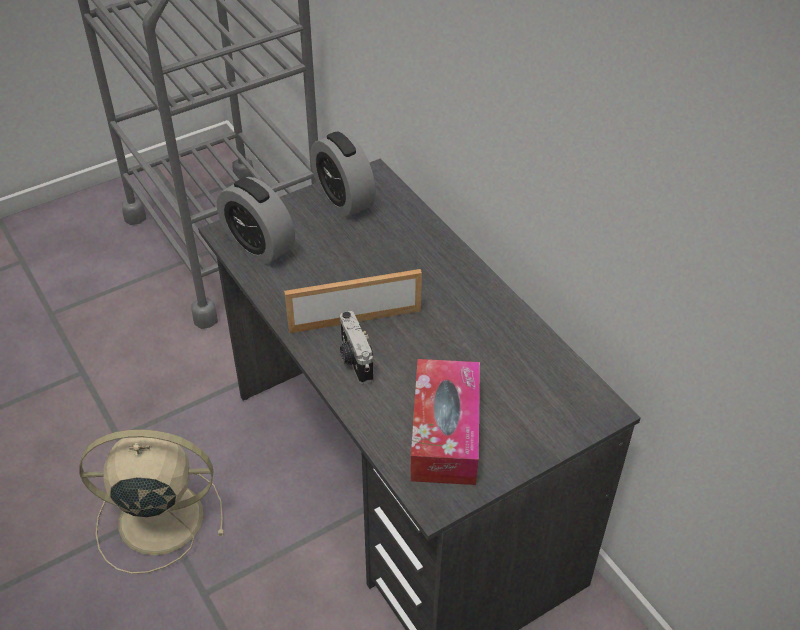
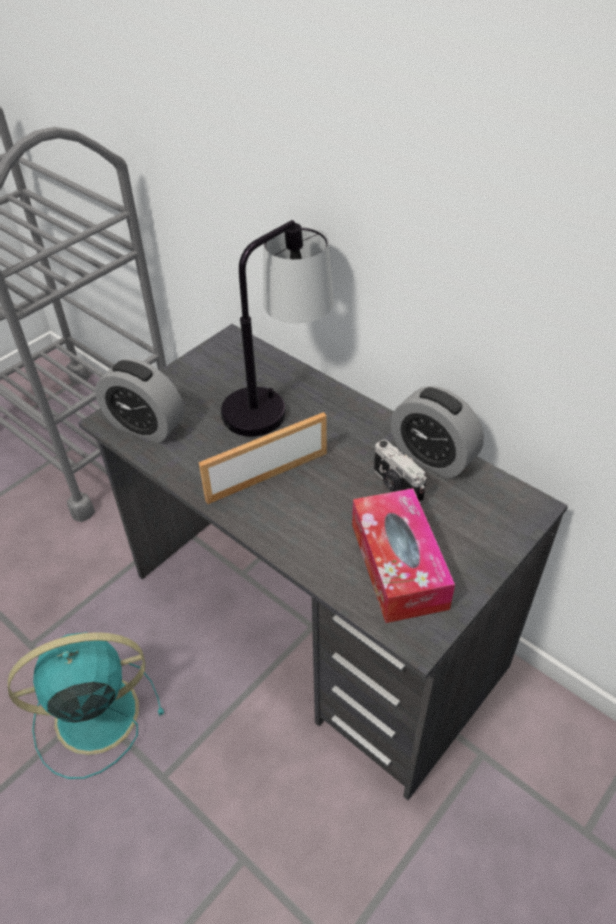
camera: 15 degrees left, 0 degrees up
(156, 518) = (92, 715): beige fan -> turquoise fan
(343, 199) = (212, 366): alarm clock -> alarm clock (432, 457)
(354, 360) = (282, 515): camera -> camera (396, 486)
(394, 247) = (277, 400): none -> table lamp

